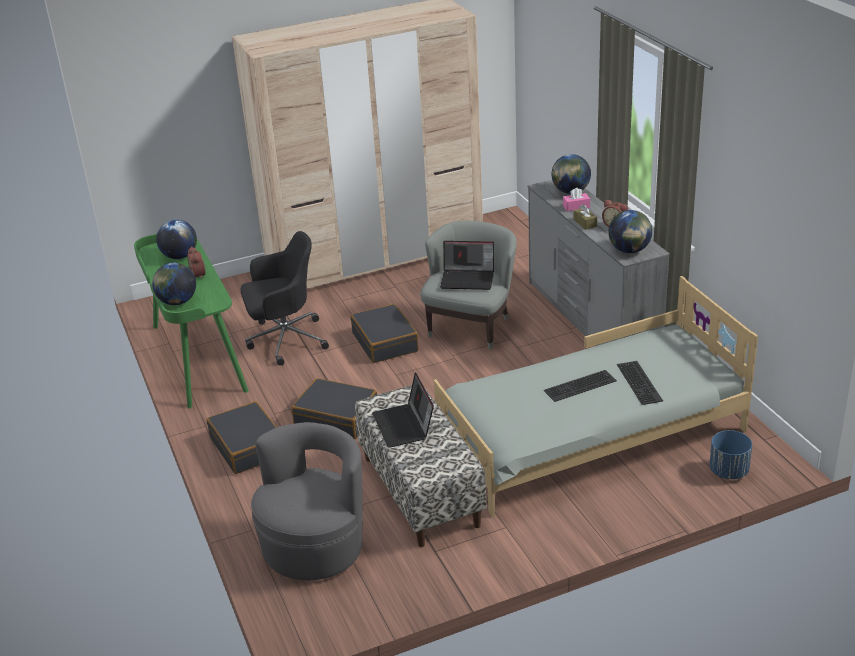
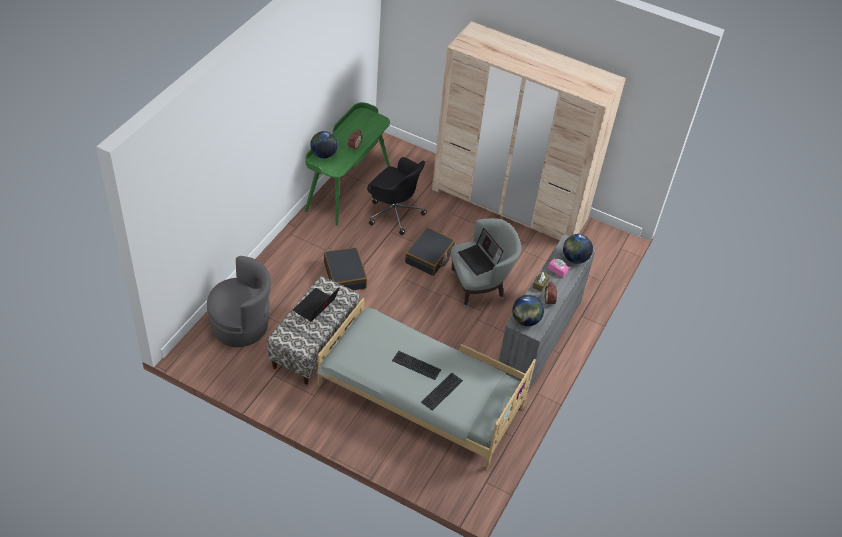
camera: 45 degrees right, 15 degrees up
(180, 256) = (366, 128): globe -> none
(248, 447) = (293, 254): black suitcase -> none
(729, 471) = (440, 476): blue planter -> none

